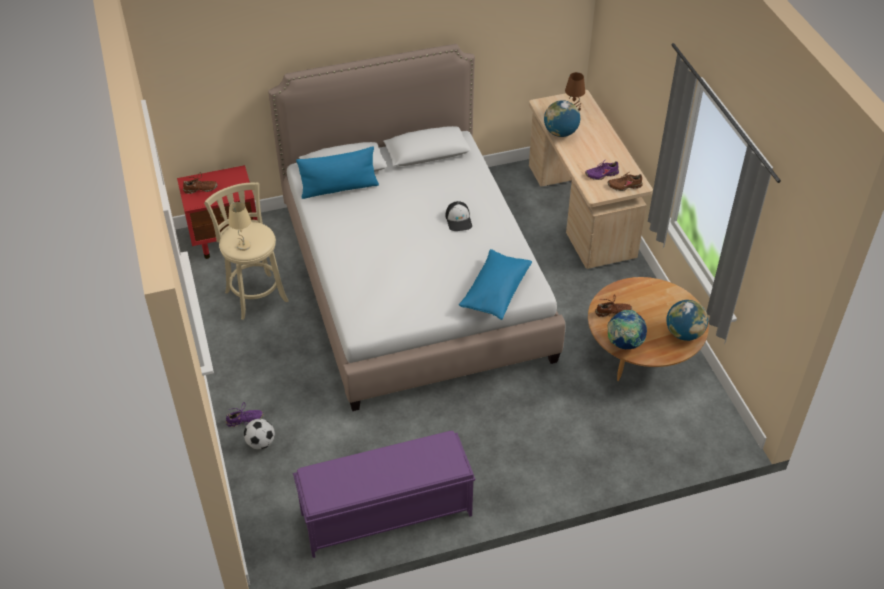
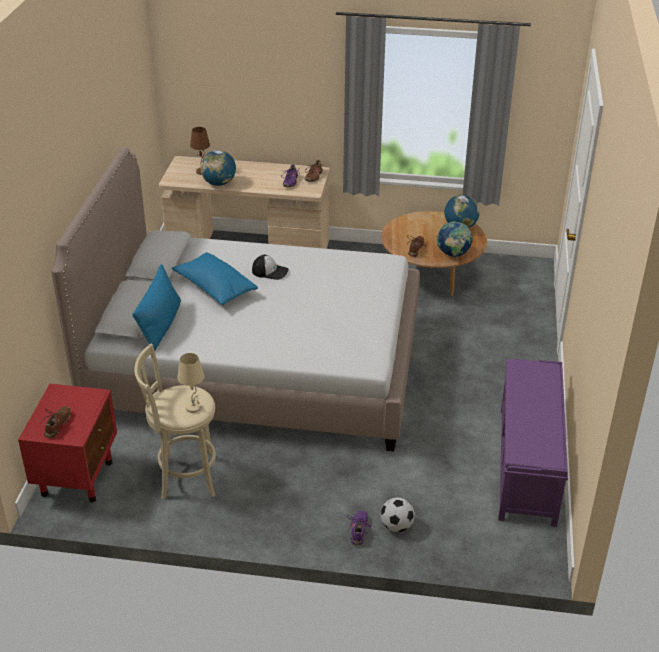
camera: 65 degrees left, 10 degrees down
(495, 292) = (377, 279): blue pillow -> blue pillow (215, 288)

